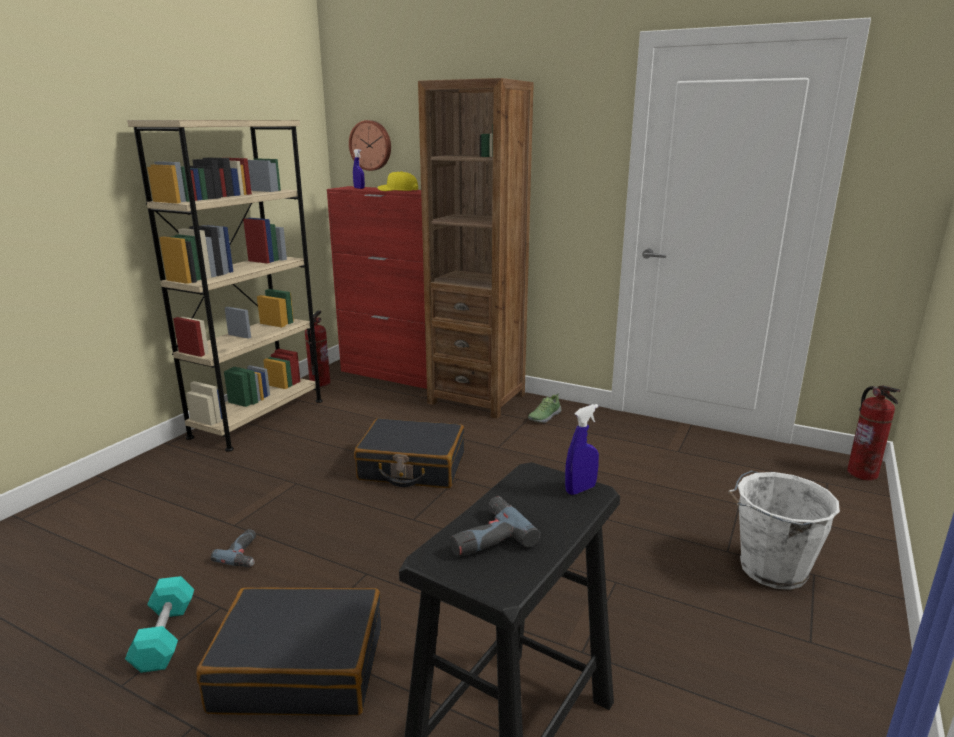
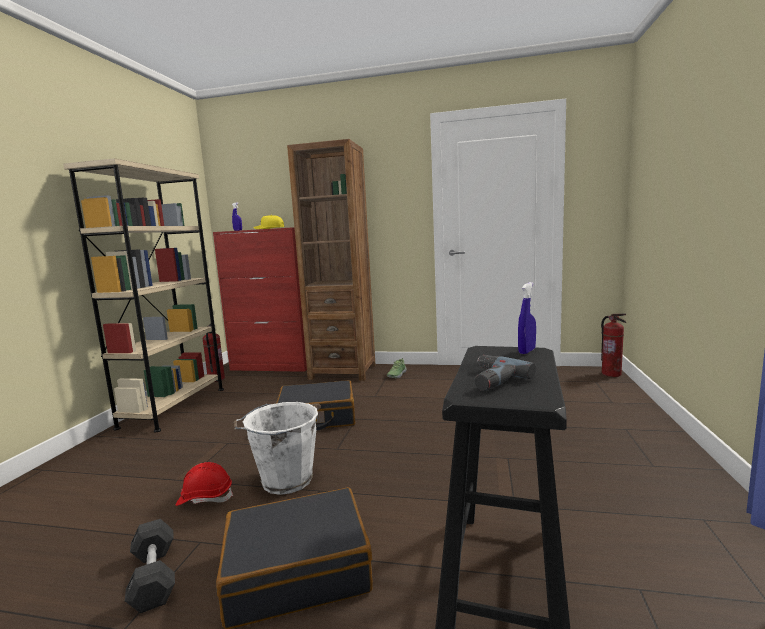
camera: 15 degrees left, 10 degrees down
(165, 636) = (154, 577): turquoise dumbbell -> grey dumbbell
(245, 553) = (205, 498): power drill -> red hard hat
(371, 145) = (244, 201): wall clock -> none
(770, 569) = (598, 431): white bucket -> white bucket (284, 480)

